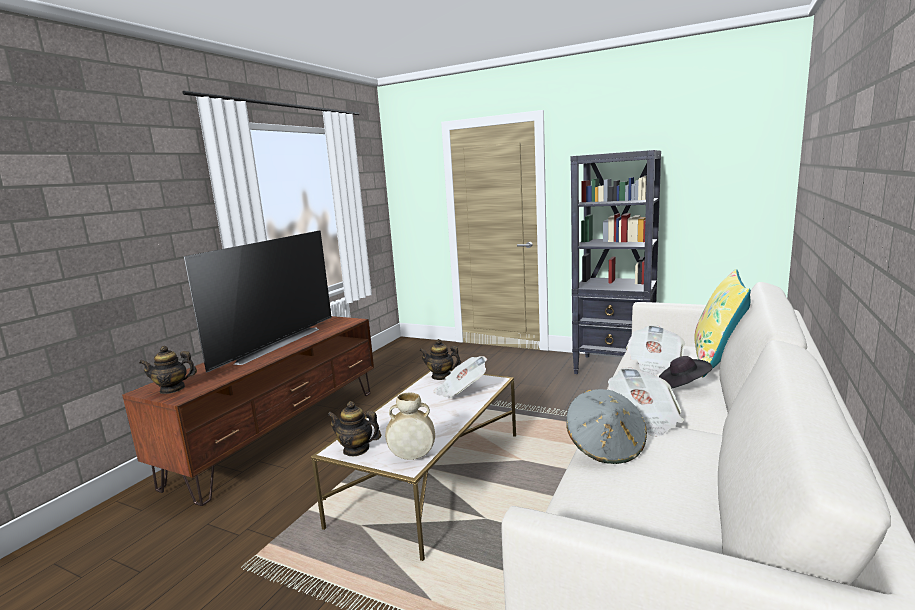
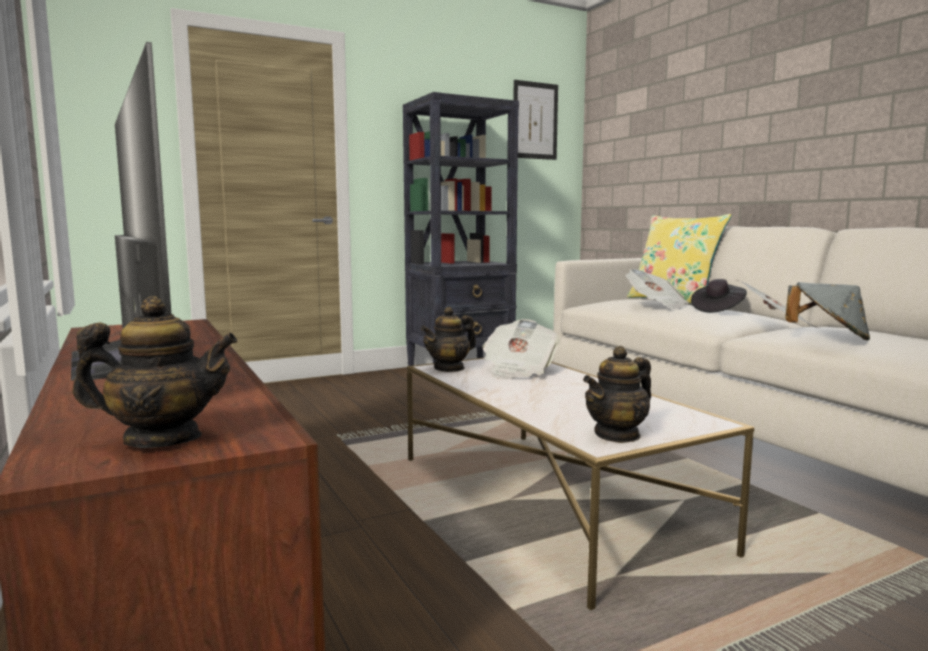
camera: 55 degrees left, 5 degrees down
(172, 389) = (162, 439): teapot -> teapot turned 120 degrees counterclockwise
(412, 457) = (684, 416): beige vase -> none
(729, 148) = (535, 120): none -> picture

